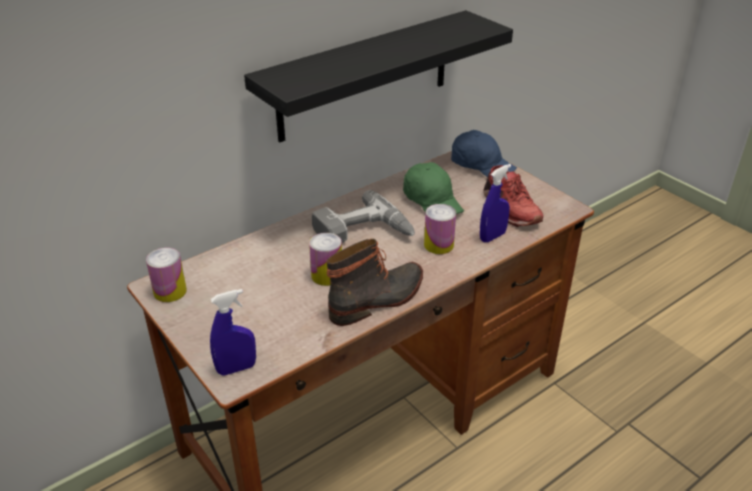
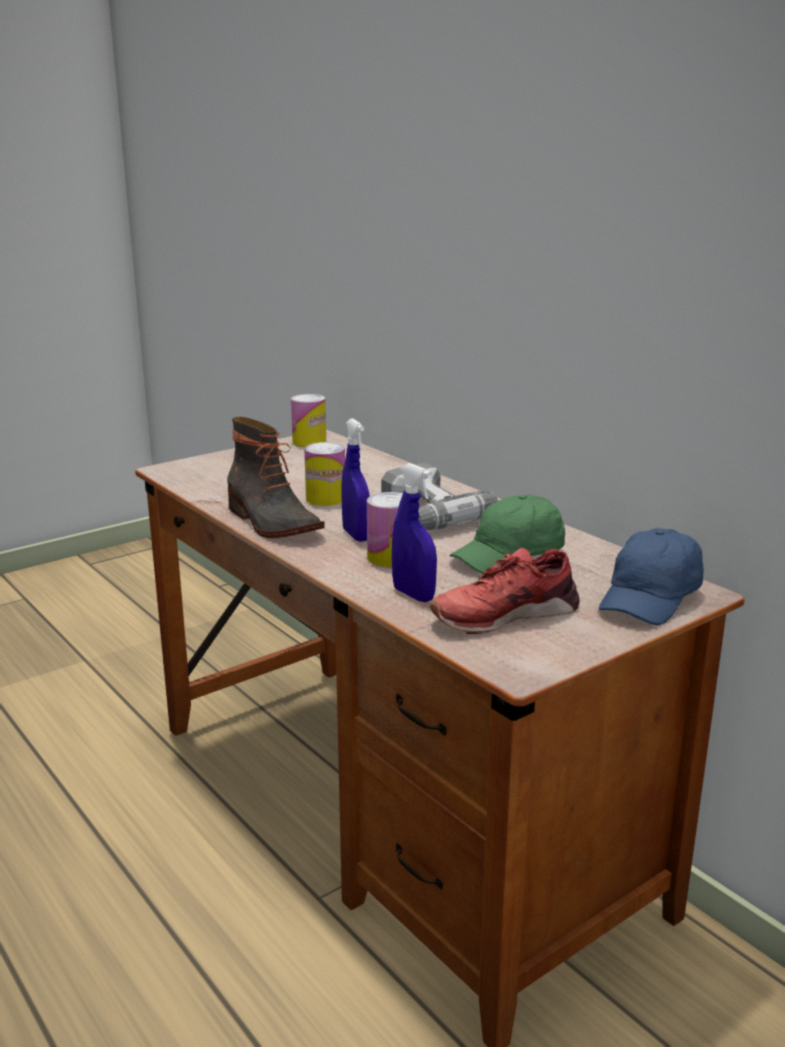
camera: 90 degrees right, 15 degrees down
(236, 368) = (181, 469): blue spray bottle -> blue spray bottle (356, 535)
(365, 76) = (578, 343): black shelf -> none

